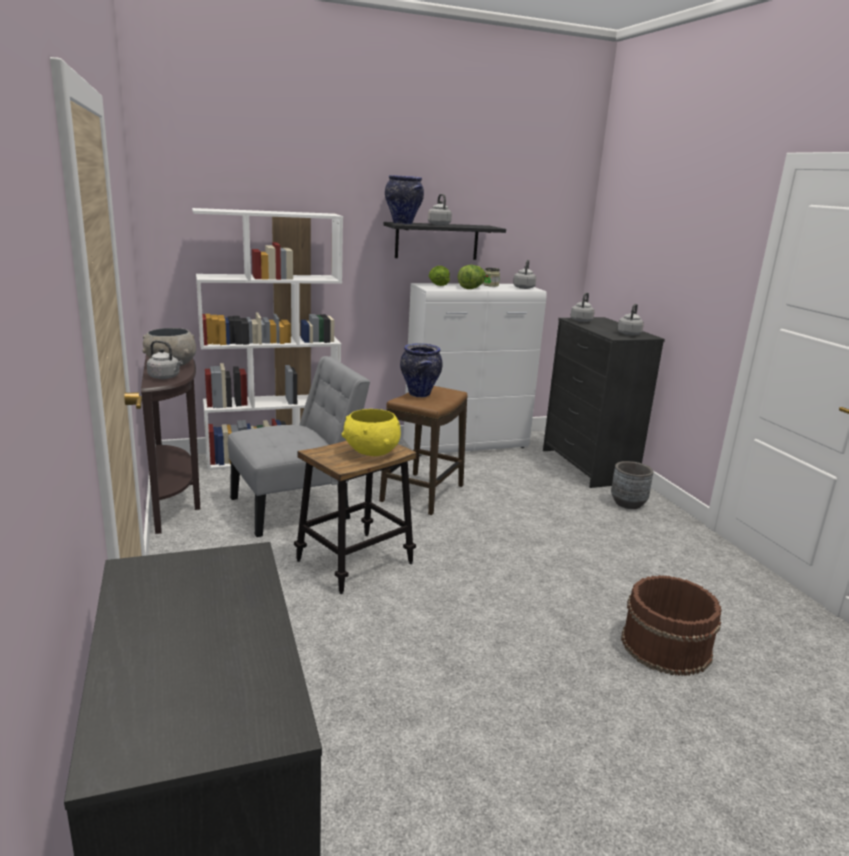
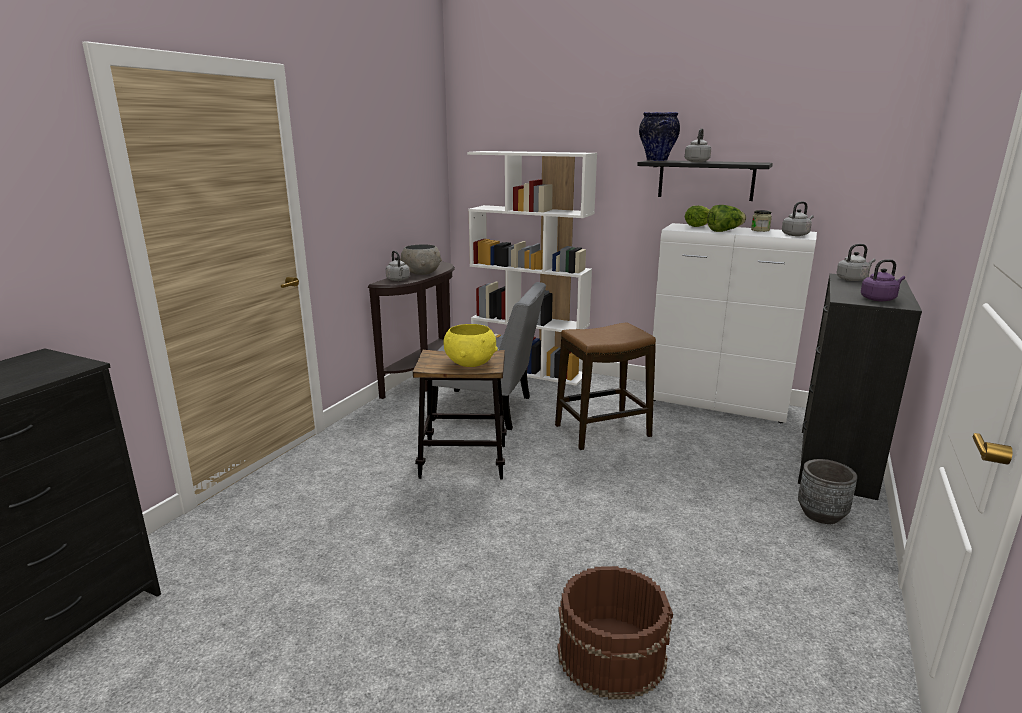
camera: 45 degrees right, 0 degrees up
(419, 394) = (603, 330): vase -> none
(629, 334) = (879, 299): grey kettle -> purple kettle

